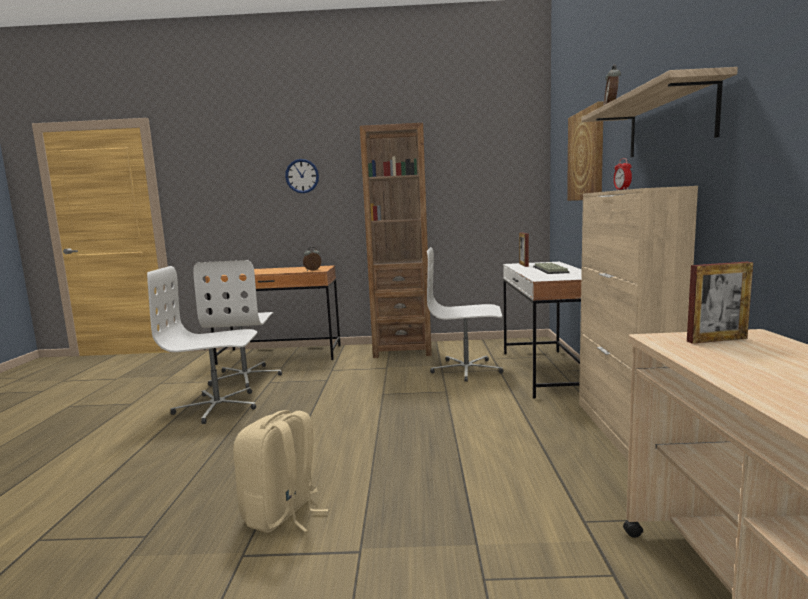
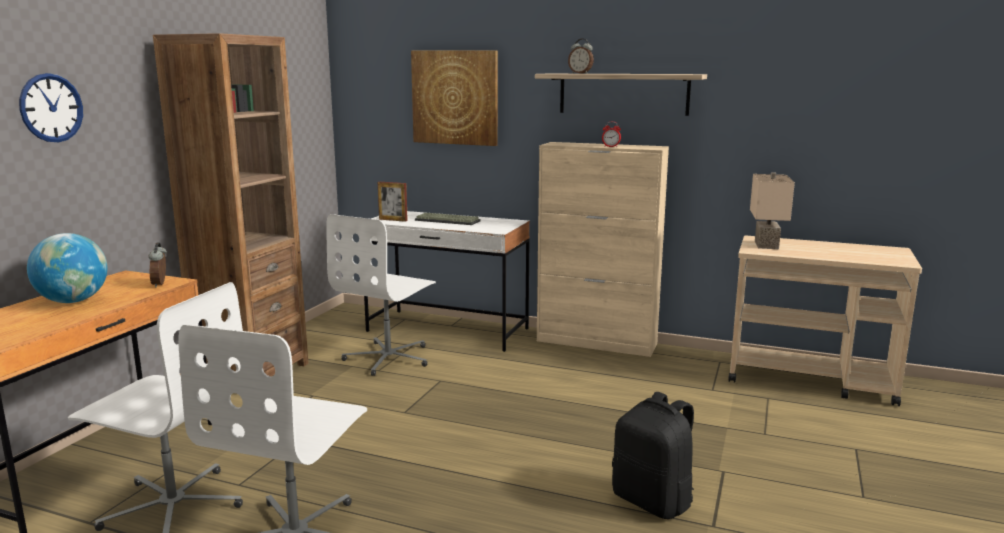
camera: 70 degrees left, 5 degrees up
(277, 270) = (73, 301): none -> globe
(282, 514) = (653, 501): beige backpack -> black backpack
(717, 340) = (764, 245): picture frame -> beige table lamp

